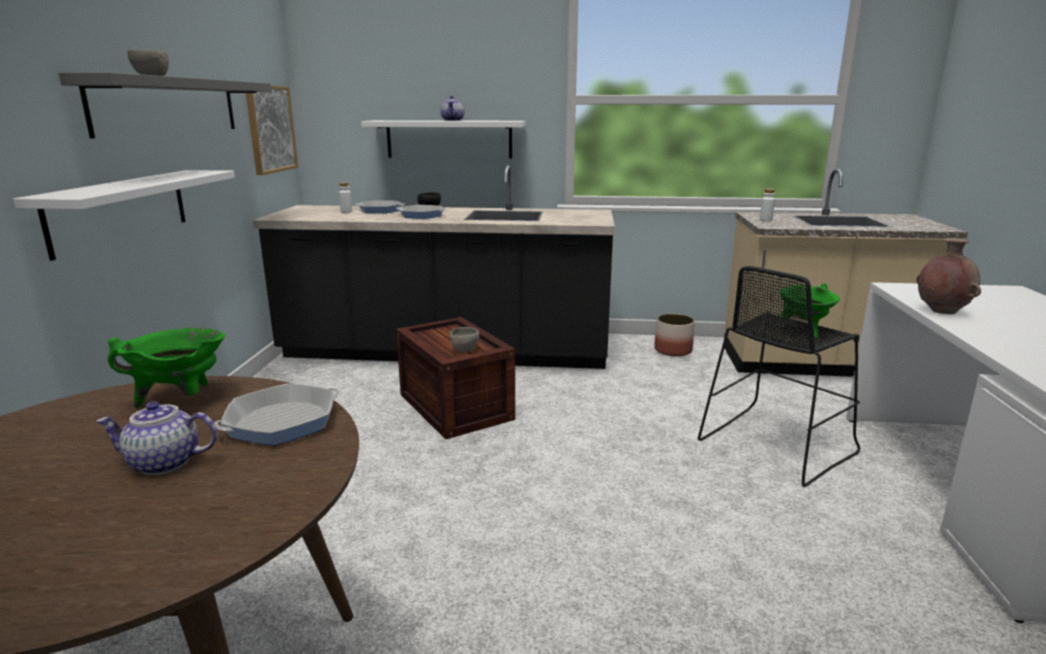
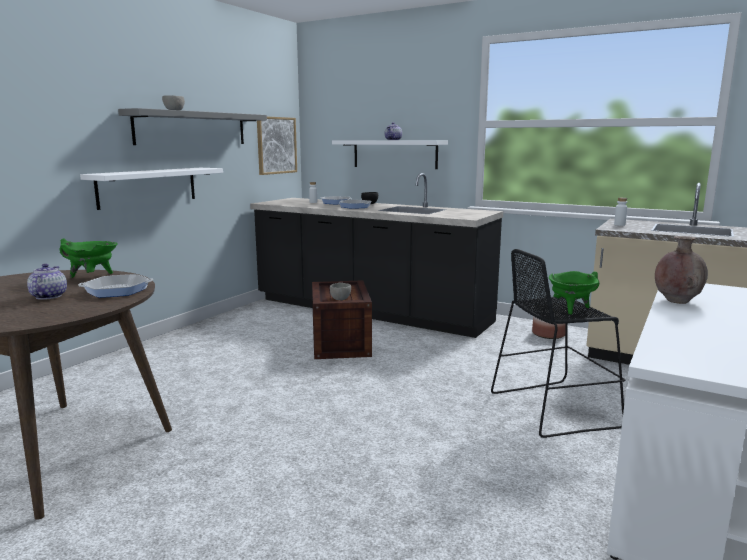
camera: 25 degrees right, 5 degrees down
(163, 463) = (48, 296): teapot -> teapot turned 60 degrees clockwise

